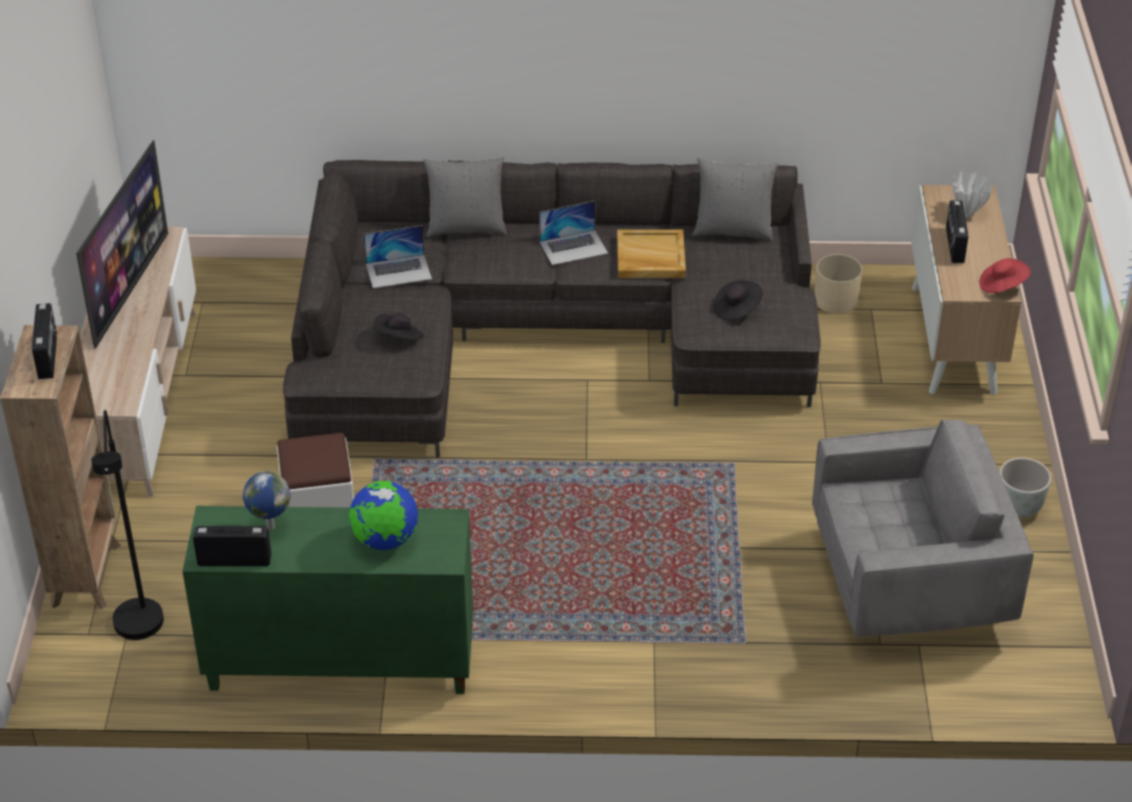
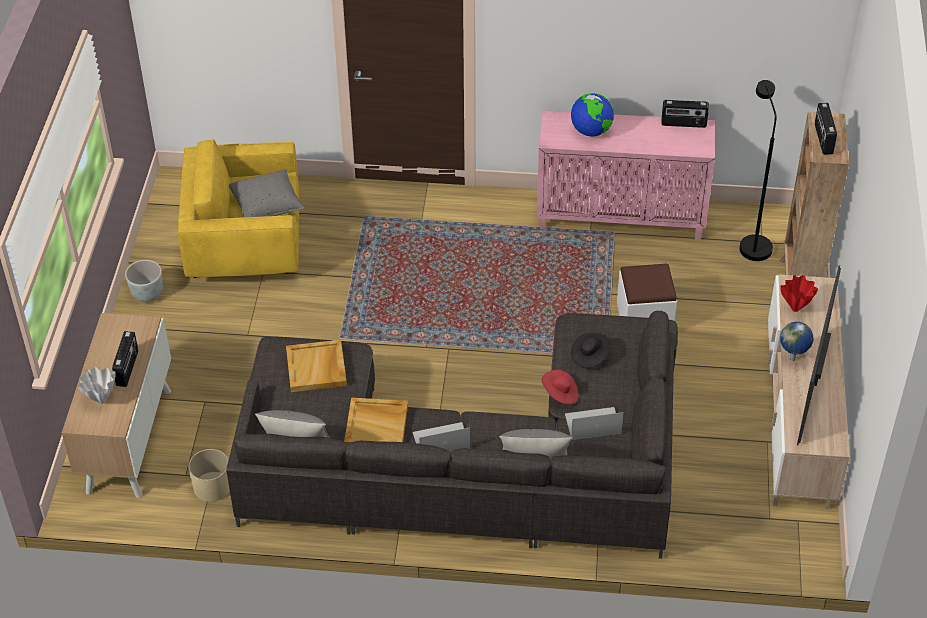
camera: 175 degrees left, 5 degrees up
(125, 373) = (796, 309): none -> red vase
(270, 527) = (664, 142): globe -> globe (793, 359)
(338, 664) = (621, 217): green cabinet -> pink cabinet
(737, 309) = (317, 368): black hat -> beige tray
(876, 517) = (266, 206): none -> grey pillow
(909, 584) = (245, 246): grey armchair -> yellow armchair
(1002, 286) = (108, 327): red hat -> red hat (560, 394)

